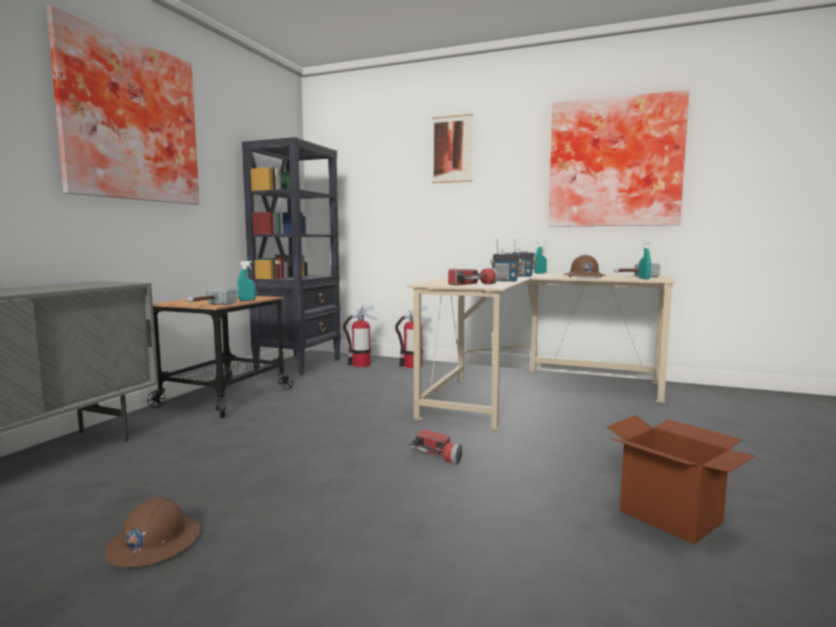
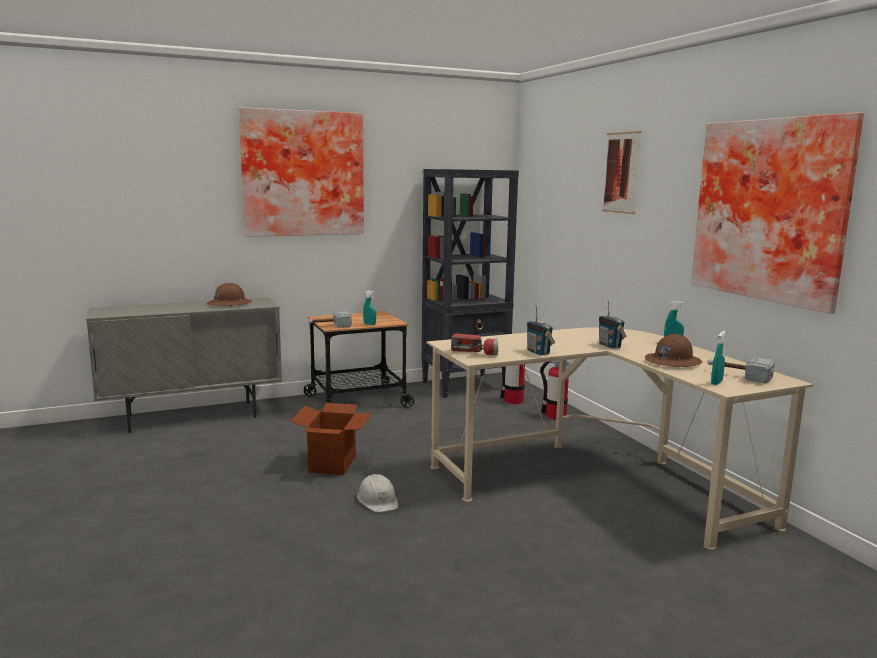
camera: 45 degrees right, 5 degrees up
(154, 543) = (168, 481): brown hard hat -> brown hard hat (229, 304)
(438, 456) = (378, 500): flashlight -> white hard hat
(671, 517) = (407, 615): cardboard box -> cardboard box (332, 464)

